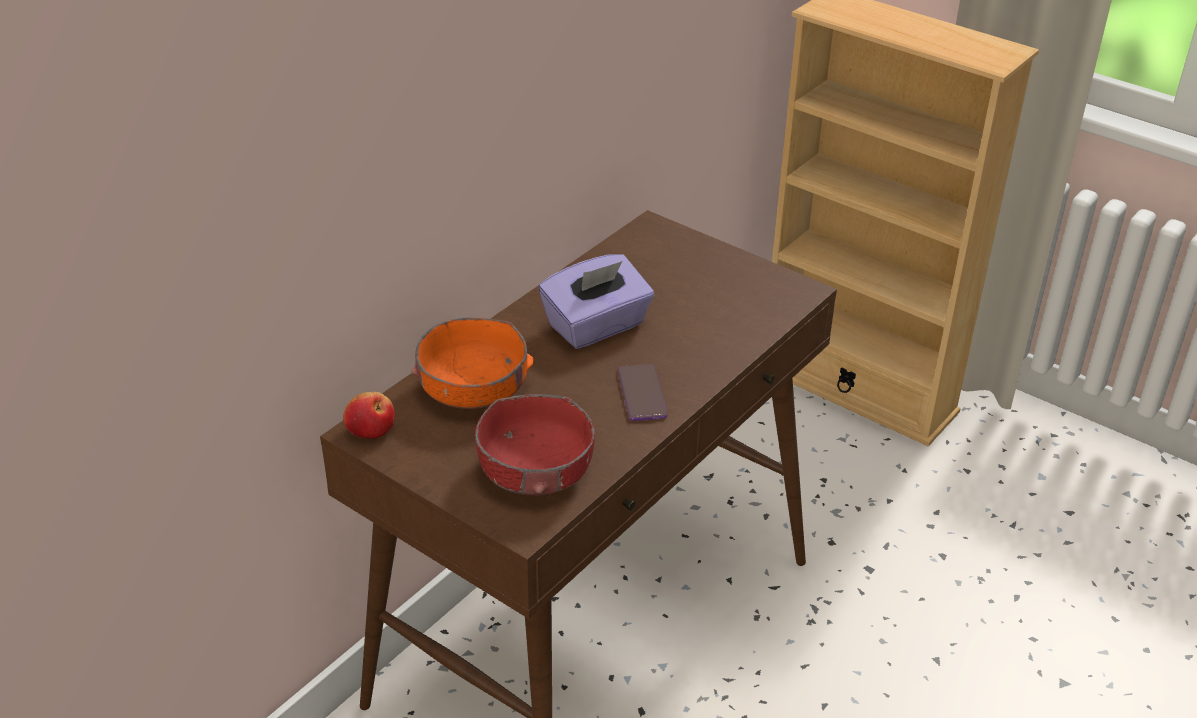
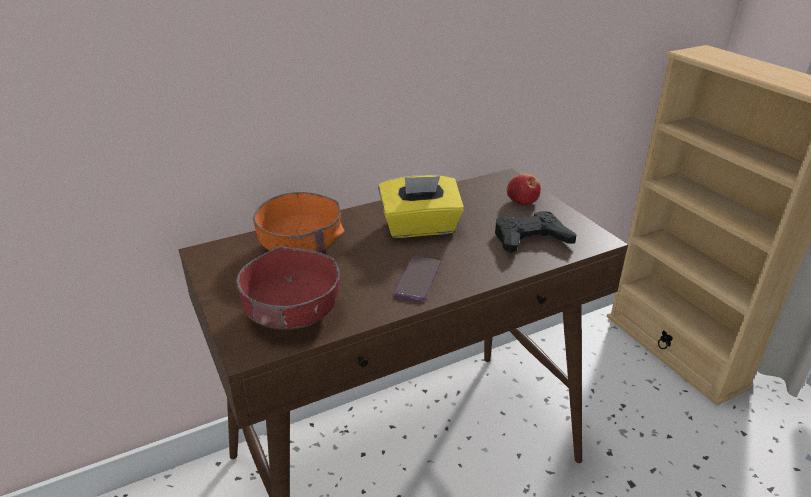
camera: 25 degrees right, 5 degrees down
(371, 430) = (211, 253): apple -> apple (522, 201)
(596, 326) = (420, 227): purple tissue box -> yellow tissue box
(731, 309) = (530, 239): none -> black game controller

